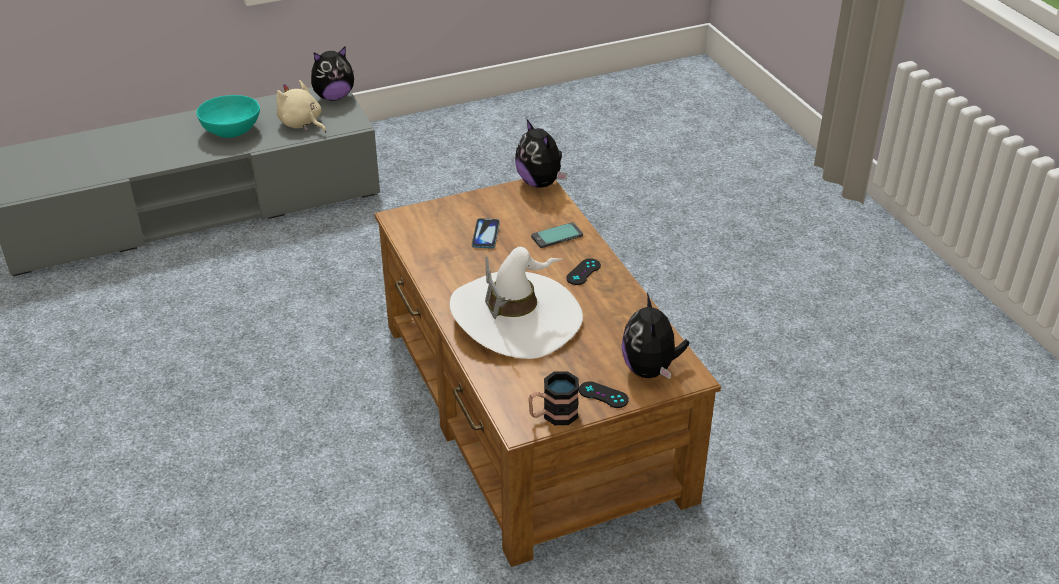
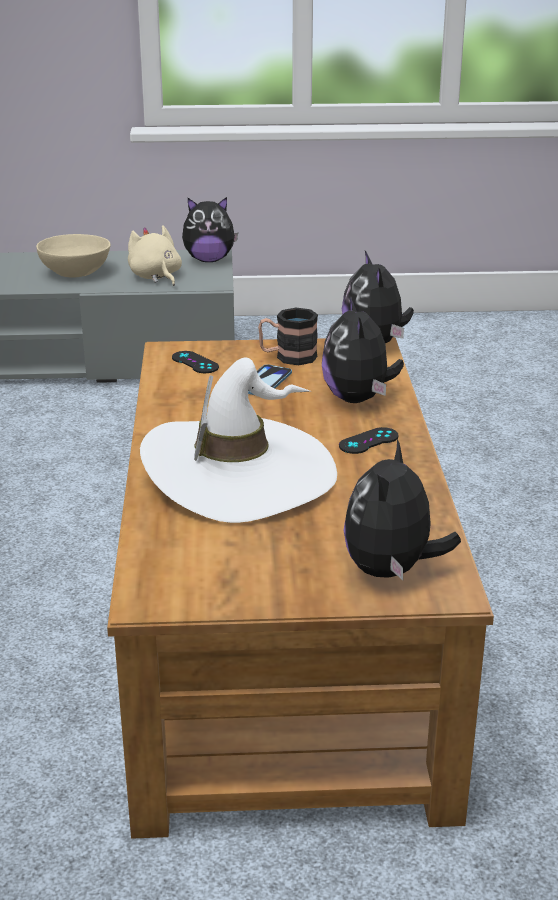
camera: 20 degrees right, 10 degrees down
(231, 131) = (75, 273): turquoise bowl -> beige bowl
(553, 415) = (204, 597): mug -> mug (288, 357)
(557, 236) = (358, 399): phone -> plush toy
(603, 395) = (298, 587): black game controller -> black game controller (195, 362)

